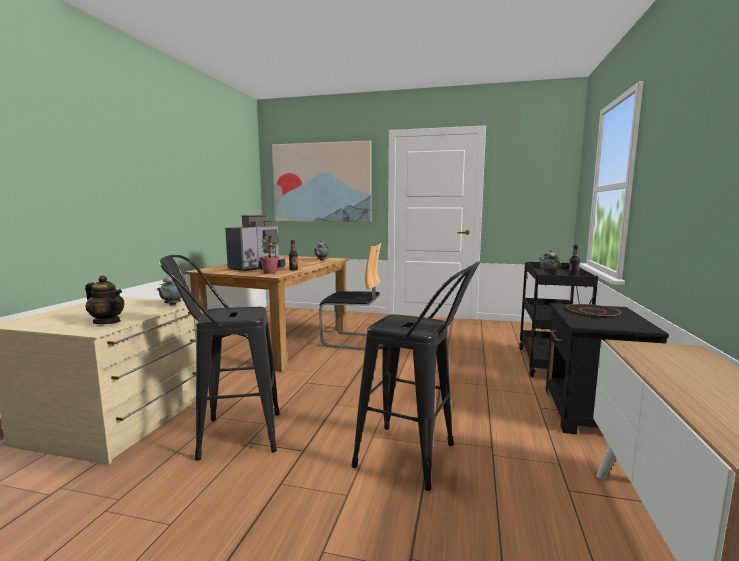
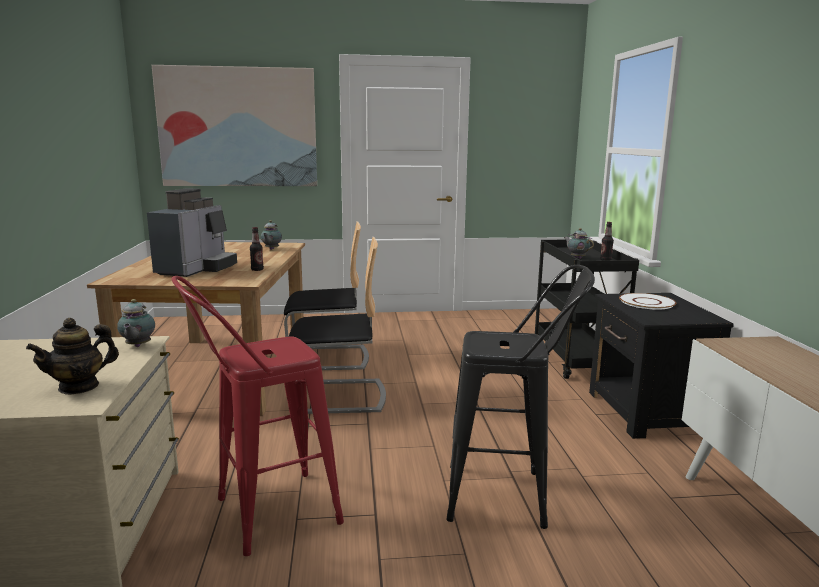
camera: 20 degrees left, 5 degrees up
(107, 322) = (79, 387): teapot -> teapot turned 135 degrees clockwise
(230, 435) = (264, 515): black stool -> red stool
(270, 272) = (229, 277): potted plant -> none
(341, 366) = (338, 396): none -> chair
(593, 312) = (647, 302): black plate -> white plate

